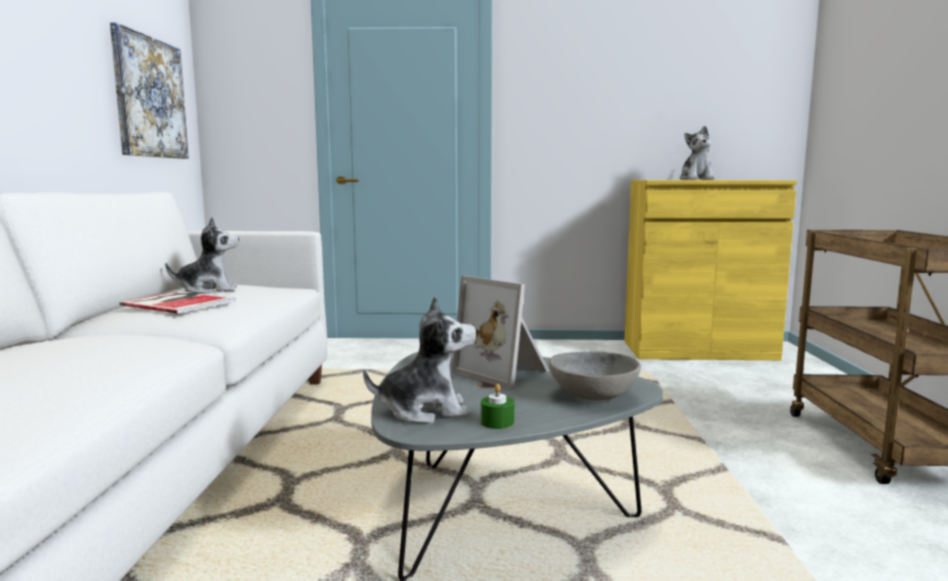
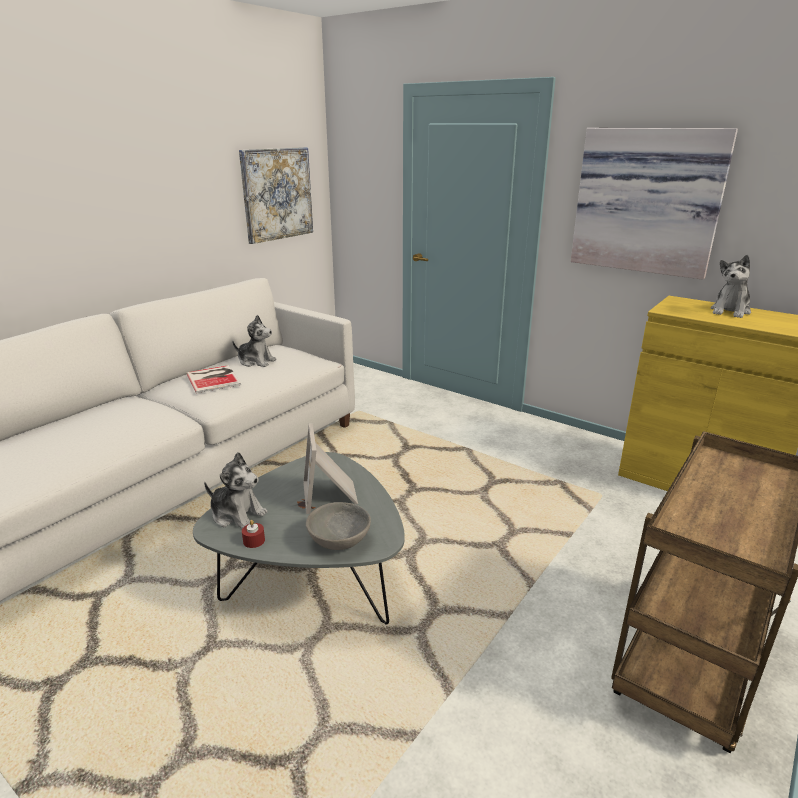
camera: 35 degrees right, 15 degrees up
(497, 422) = (254, 541): green candle -> red candle
(597, 96) = (647, 201): none -> picture

